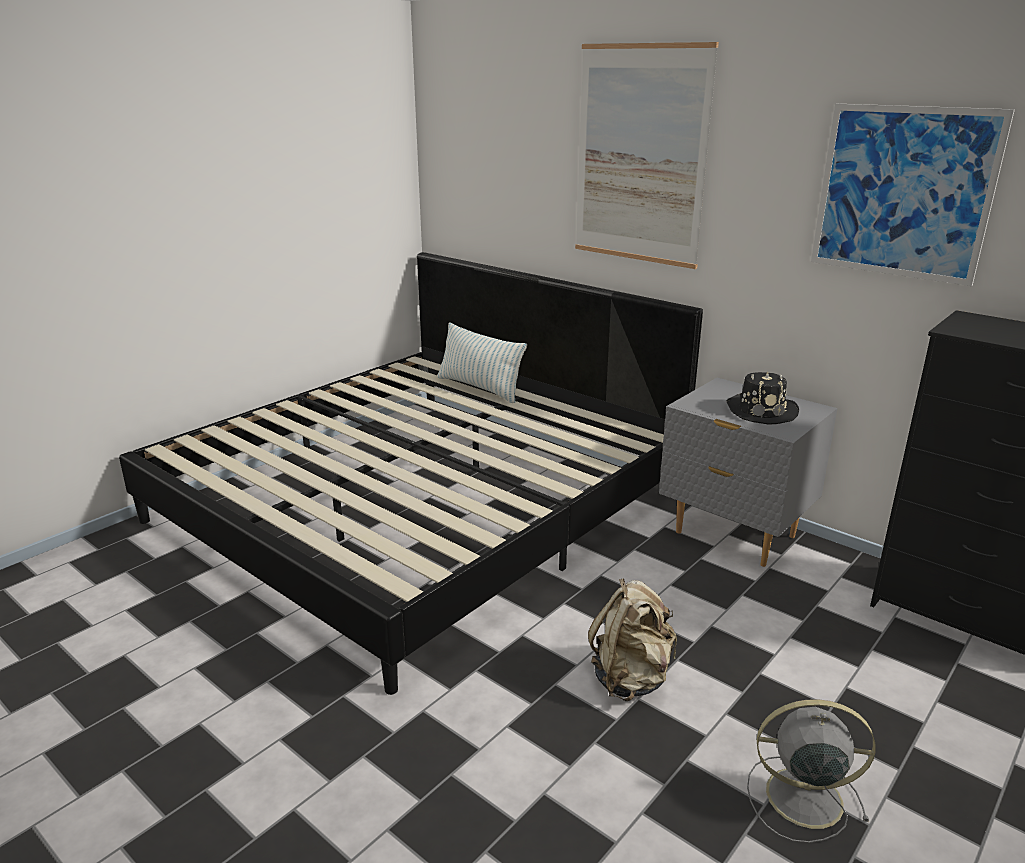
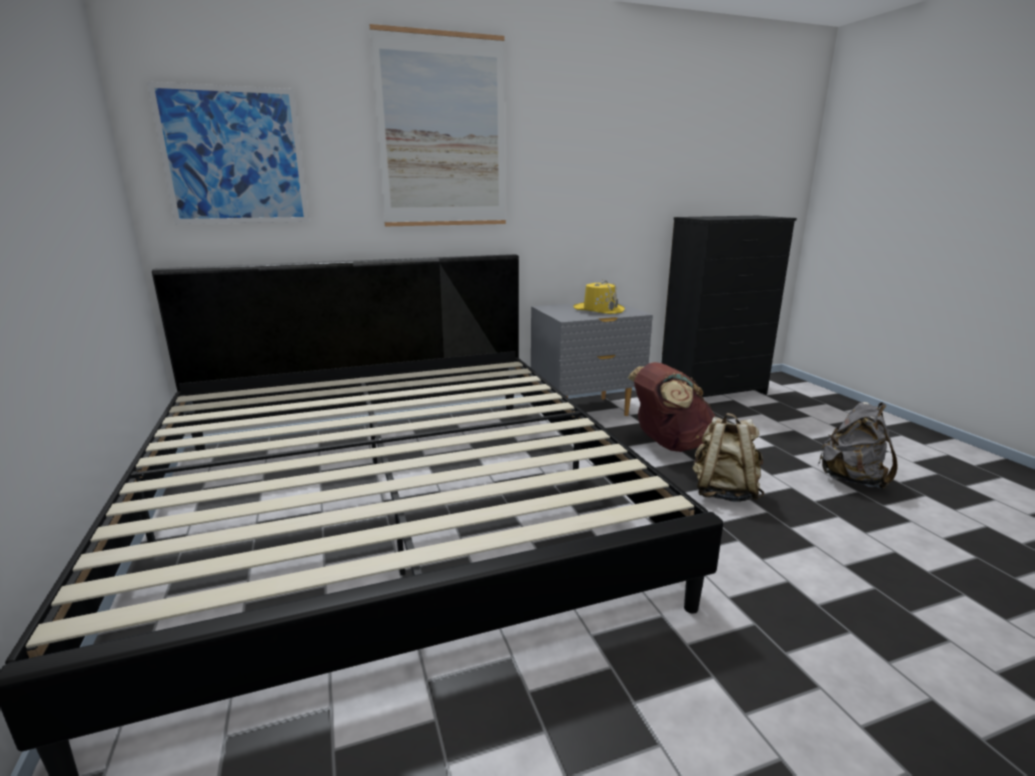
camera: 60 degrees left, 5 degrees down
(480, 388) = (320, 389): pillow -> none
(714, 614) = (668, 445): none -> brown backpack
(761, 410) = (598, 310): black hat -> yellow hat
(800, 797) = (852, 479): grey fan -> grey backpack
(903, 193) = (635, 148): picture -> picture (234, 156)

